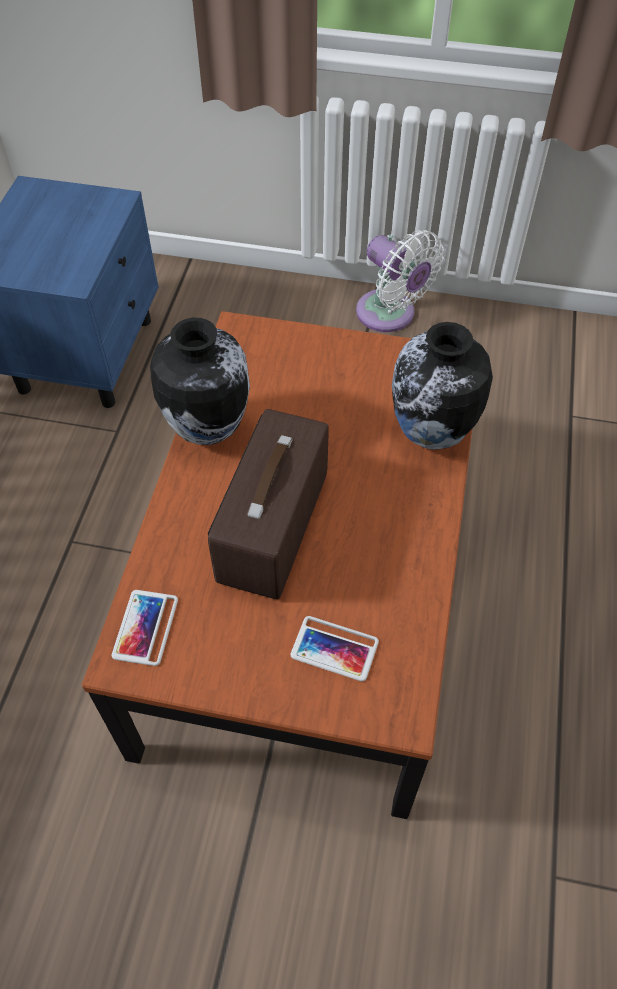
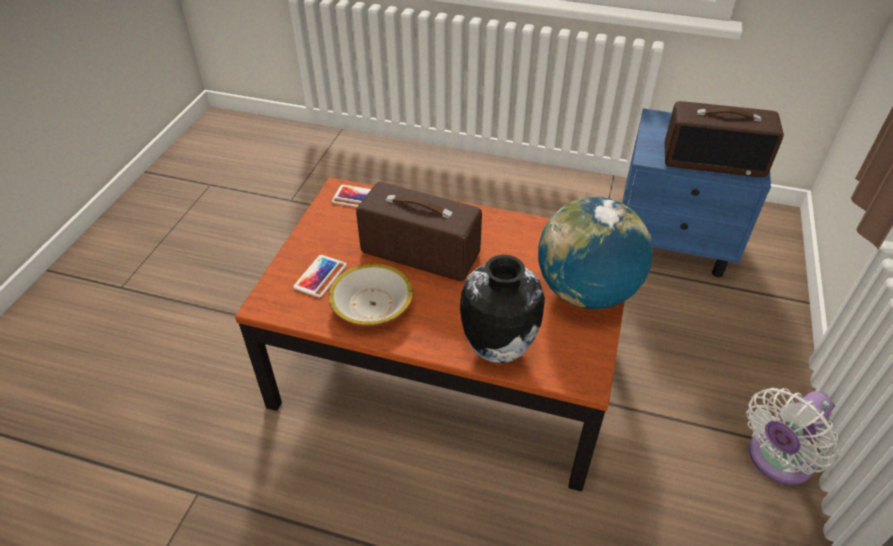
camera: 95 degrees right, 10 degrees down
(85, 226) = (714, 160): none -> radio
(208, 429) = (508, 224): vase -> none
(327, 357) = (586, 292): none -> globe
(381, 571) = (372, 305): none -> bowl

